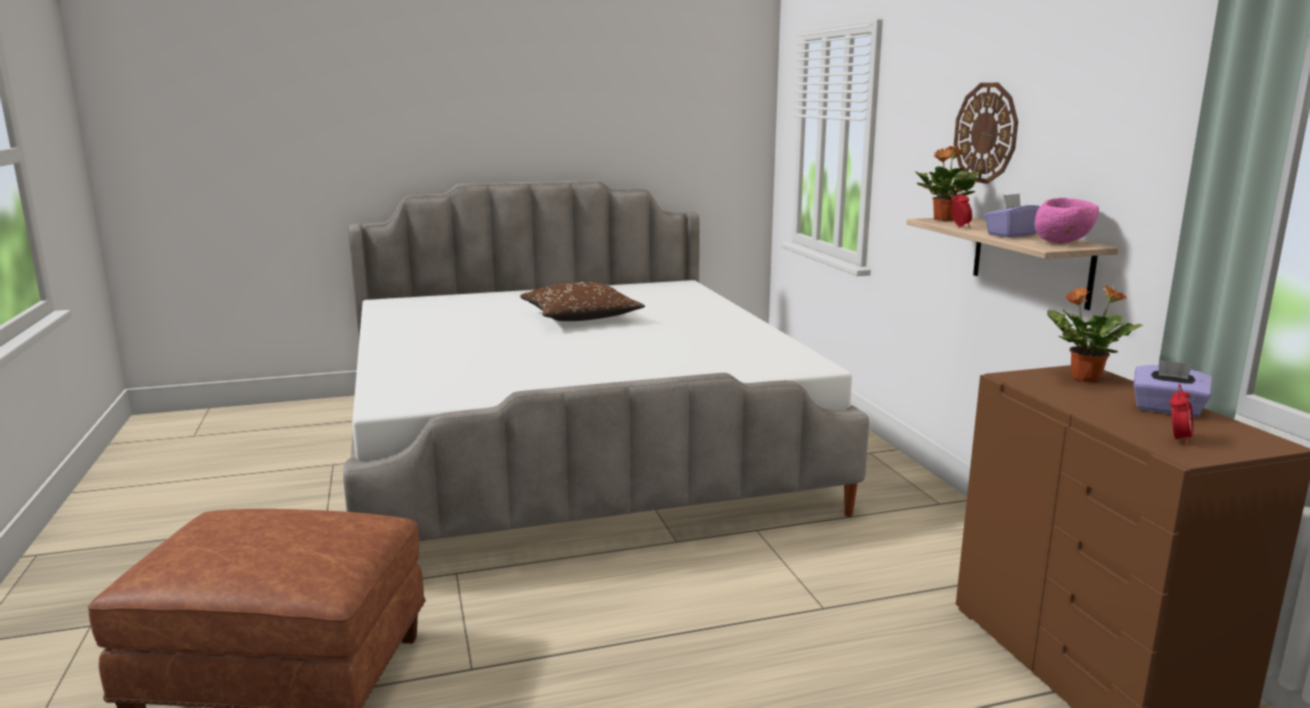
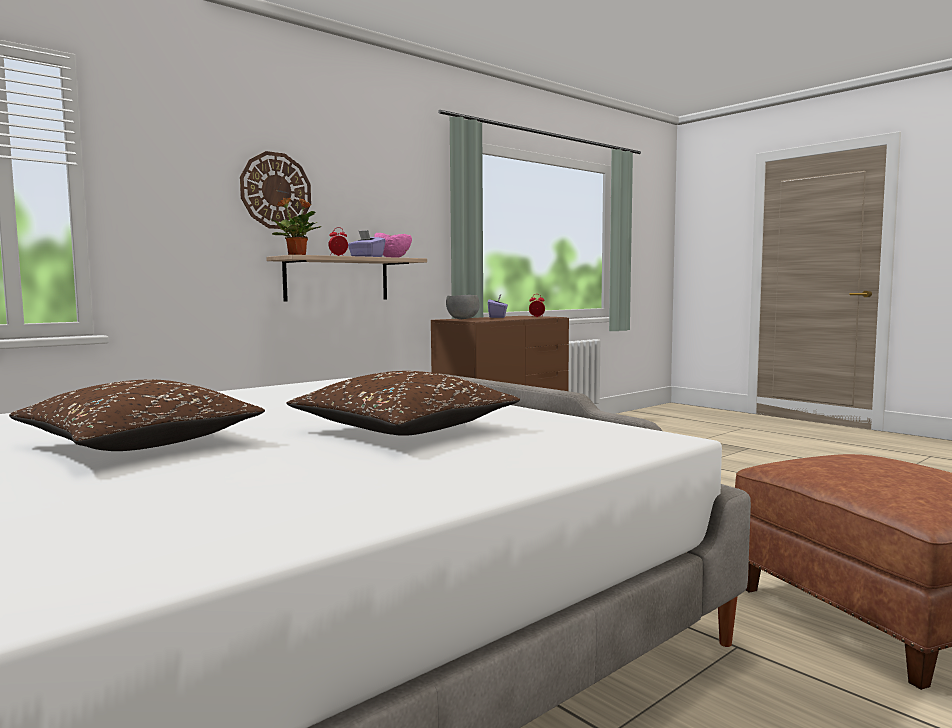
camera: 115 degrees left, 10 degrees down
(531, 358) = (404, 430): none -> brown pillow
(1084, 378) = (462, 319): potted plant -> grey bowl

